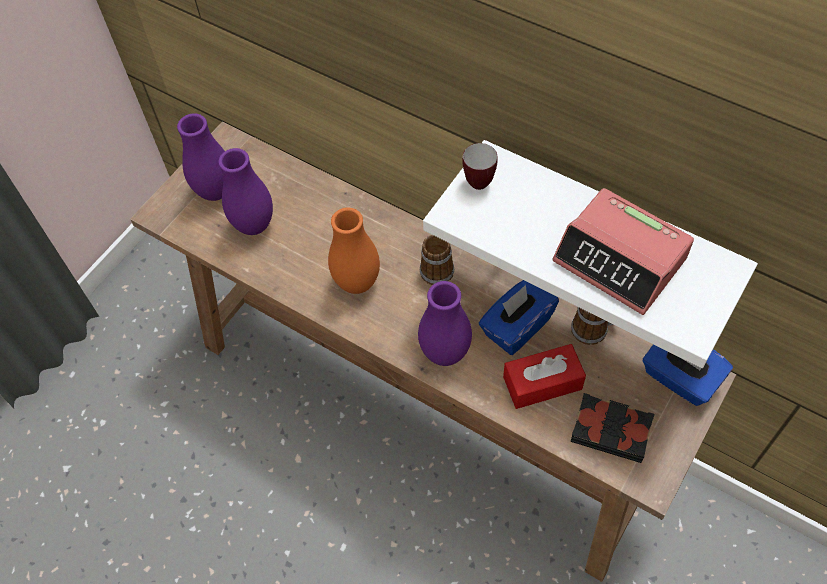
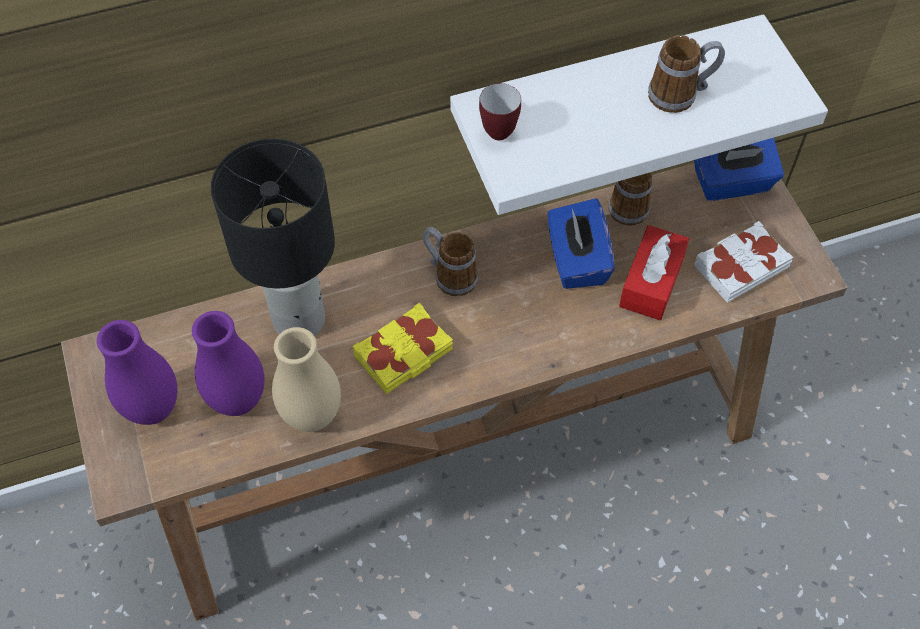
camera: 55 degrees left, 0 degrees up
(274, 267) = (312, 415): none -> beige vase
(333, 213) = (298, 318): none -> black table lamp
(357, 283) = (404, 353): orange vase -> yellow book
(445, 353) = (553, 335): purple vase -> none
(611, 430) = (740, 266): black book -> white book
(620, 260) = (681, 94): alarm clock -> mug

